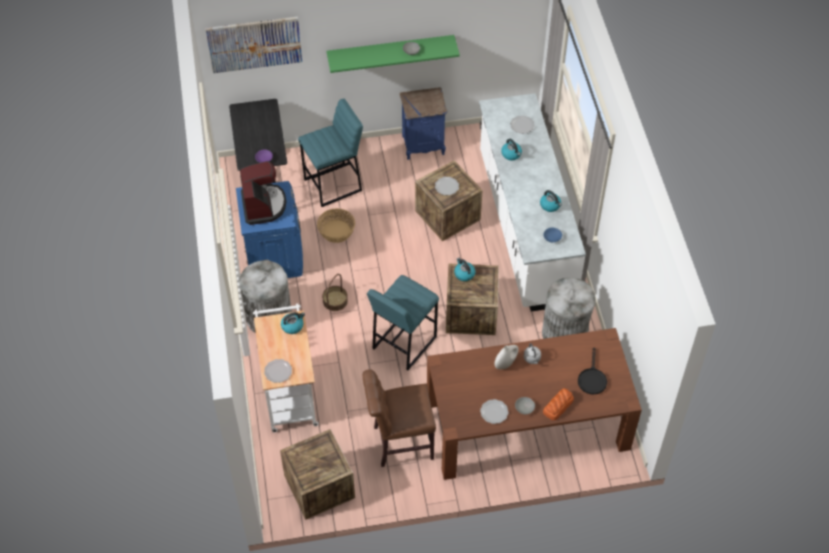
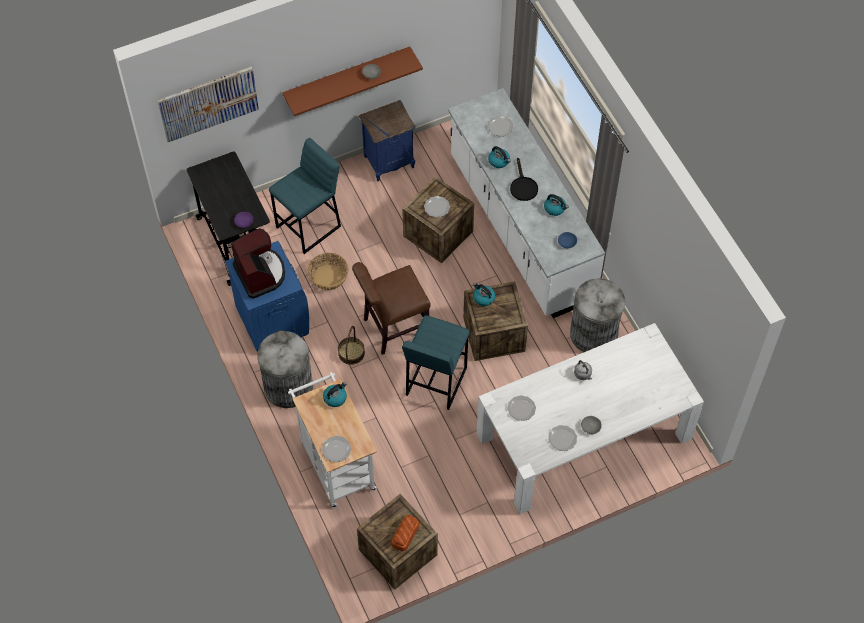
camera: 15 degrees left, 5 degrees up
(390, 50) = (347, 76): green shelf -> brown shelf
(399, 443) = (464, 487): brown chair -> brown chair (392, 328)
(463, 376) = (521, 409): none -> plate
(505, 363) = (558, 385): white vase -> none
(527, 423) = (584, 436): brown dining table -> white dining table
(557, 406) = (622, 417): bread -> bread (404, 534)
(592, 378) = (647, 381): black frying pan -> black frying pan (523, 186)

